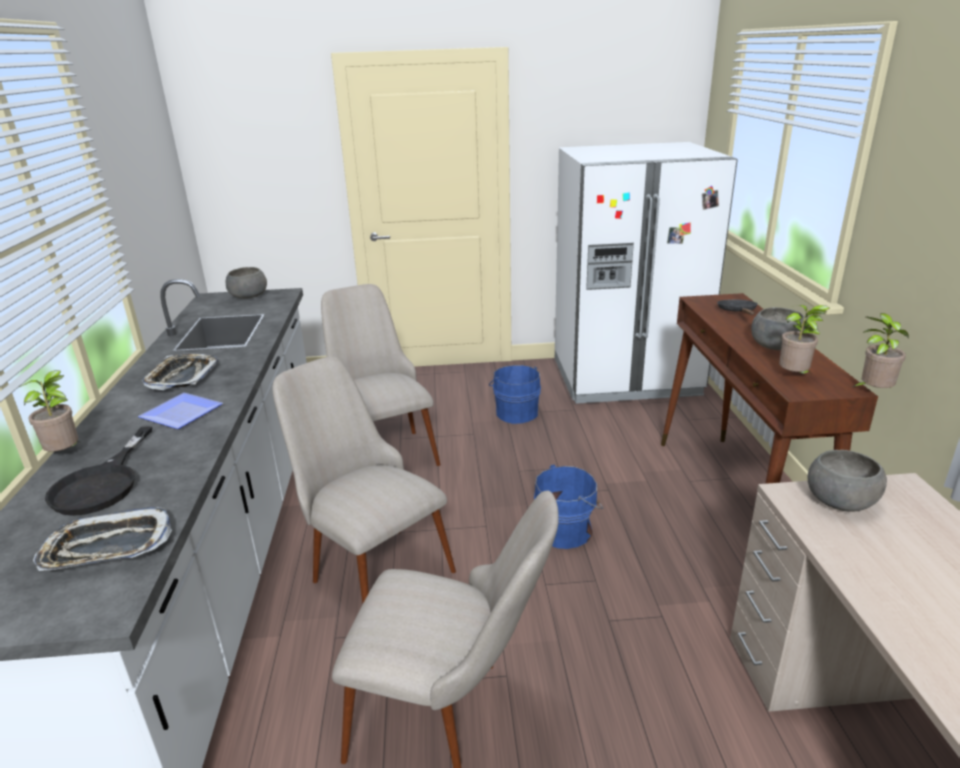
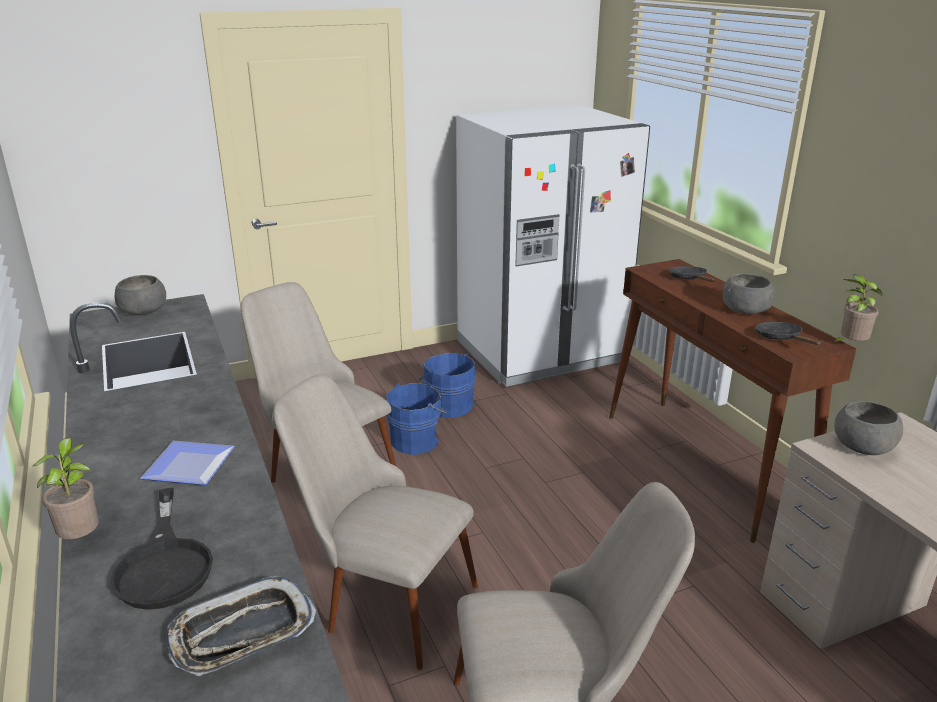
camera: 20 degrees left, 0 degrees up
(182, 376) = (148, 421): tray -> none
(567, 530) = (565, 520): blue bucket -> blue bucket (417, 440)
(794, 377) = (781, 338): potted plant -> black frying pan

